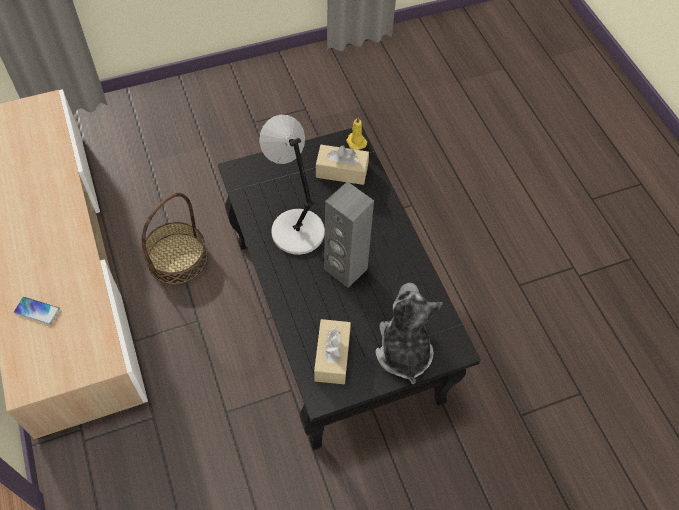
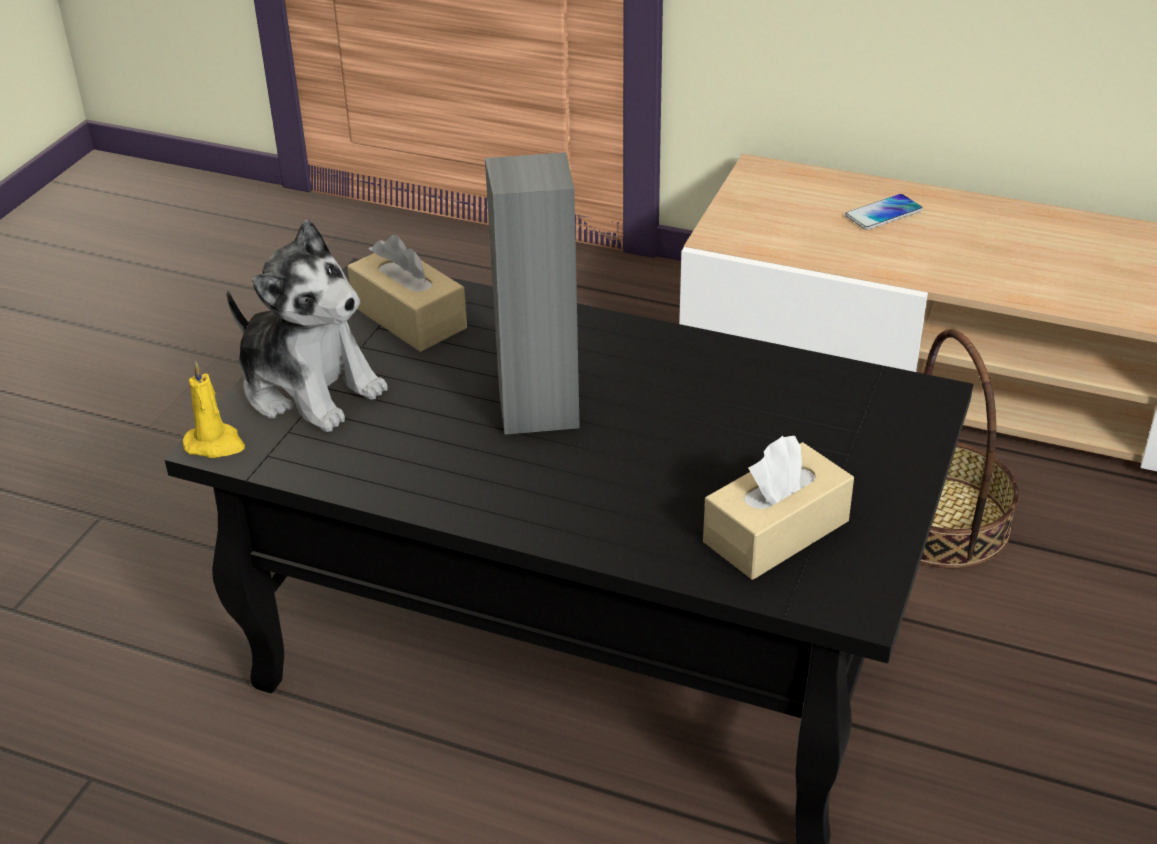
camera: 135 degrees right, 20 degrees down
(296, 230) = (696, 398): grey table lamp -> none
(355, 142) = (843, 602): yellow candle -> yellow candle (215, 444)

